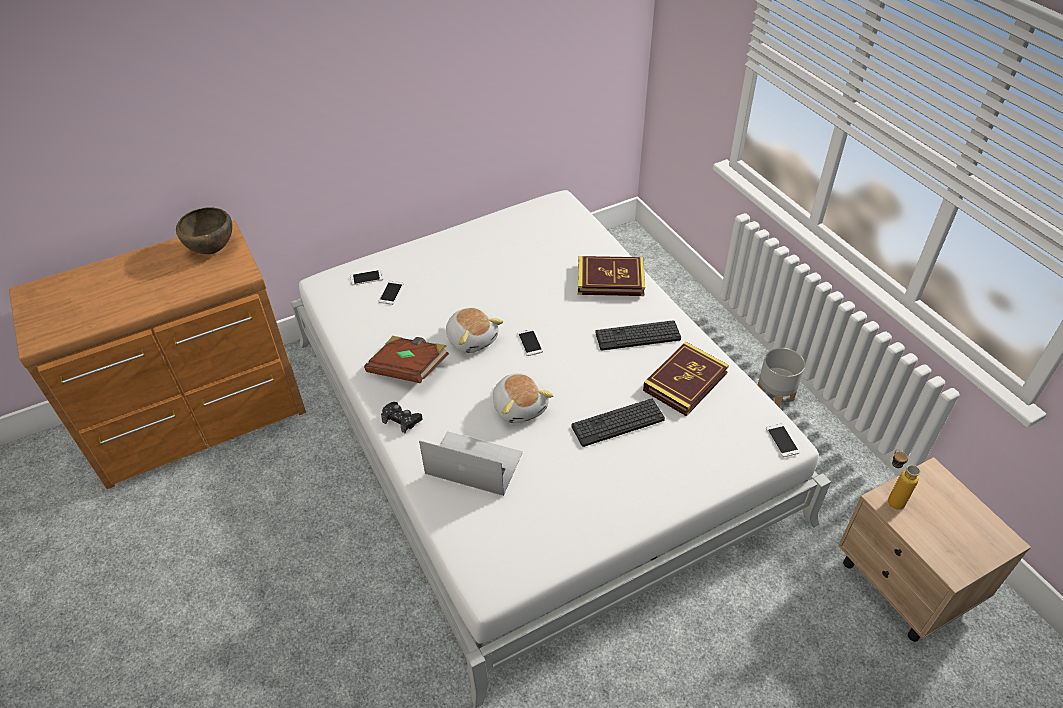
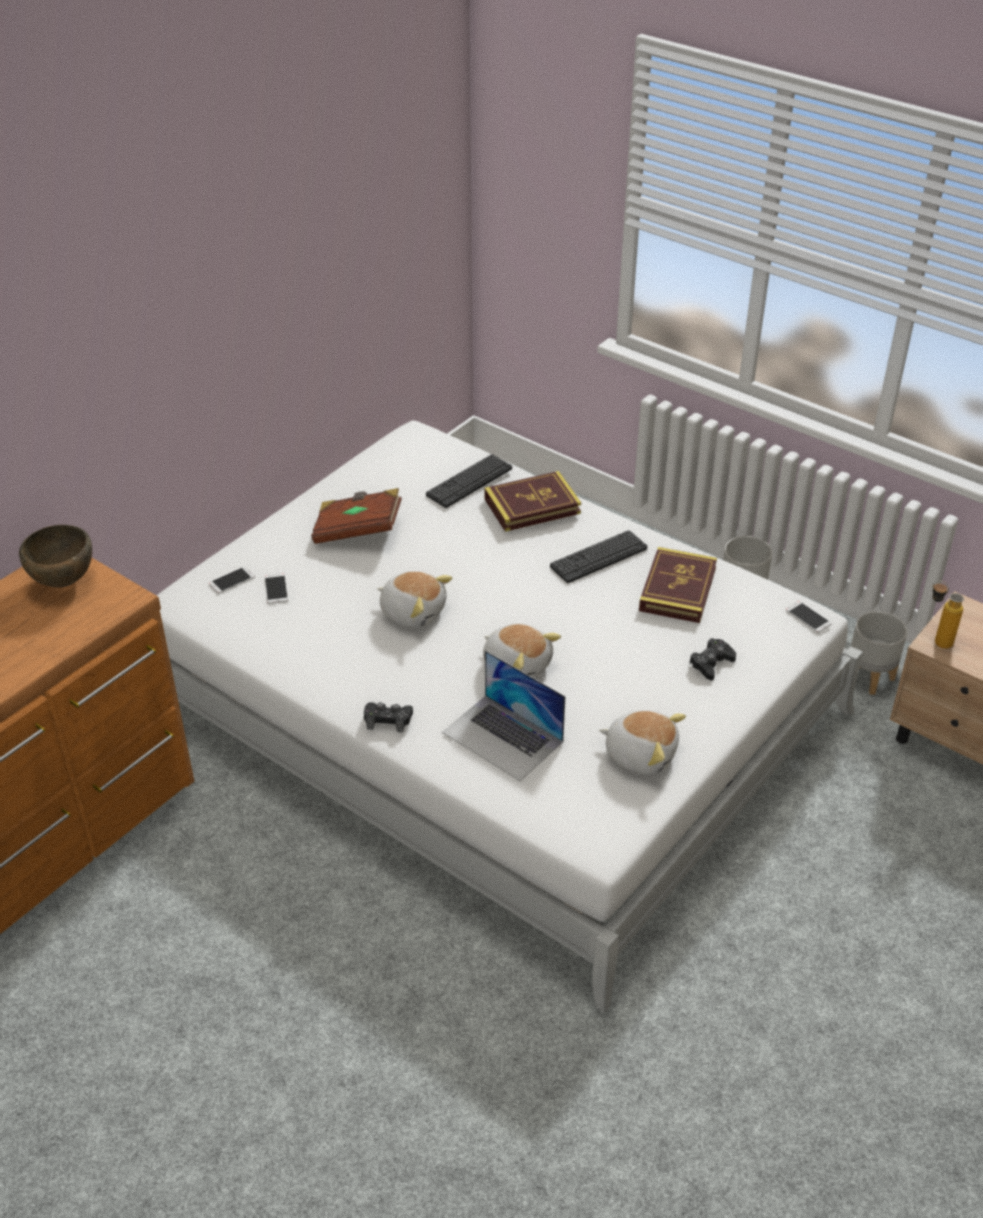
camera: 25 degrees left, 5 degrees down
(409, 369) = (358, 665): brown book -> brown book (358, 530)
(473, 463) = (503, 737): laptop -> laptop turned 135 degrees counterclockwise
(530, 342) = (483, 596): phone -> none
(571, 515) = (641, 754): none -> plush toy
(618, 423) = (633, 650): keyboard -> keyboard (469, 482)
(675, 455) = (711, 663): none -> black game controller
(847, 499) = (868, 677): none -> grey planter

